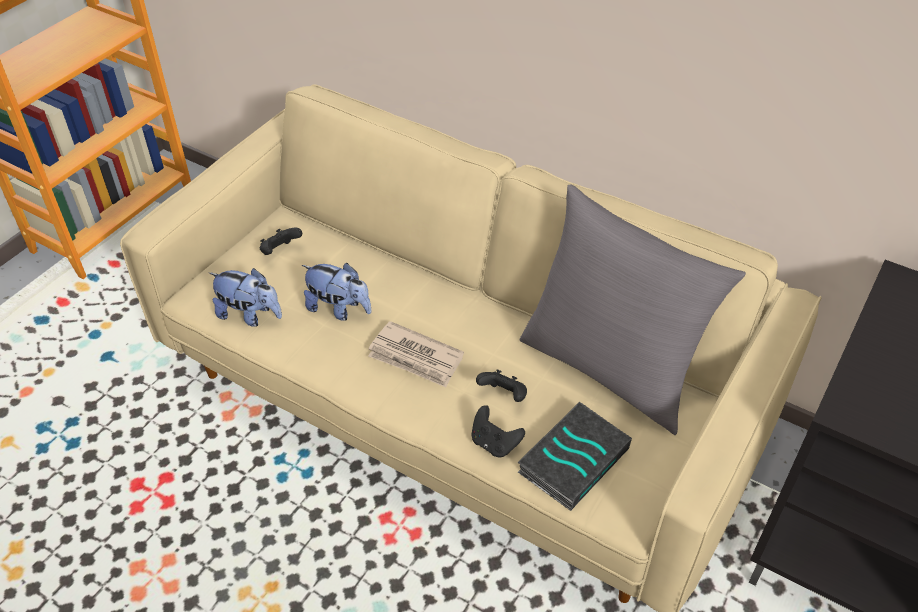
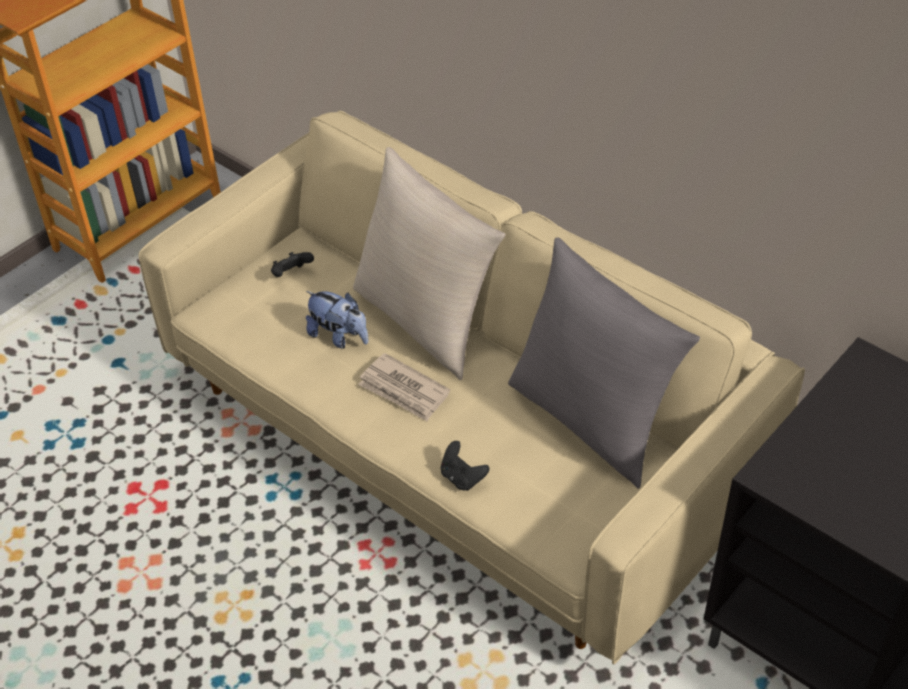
camera: 10 degrees right, 0 degrees up
(250, 315) = (253, 334): plush toy -> none
(424, 285) = (426, 320): none -> beige pillow
(503, 395) = (481, 434): black game controller -> none
(573, 458) = (533, 499): book -> none

